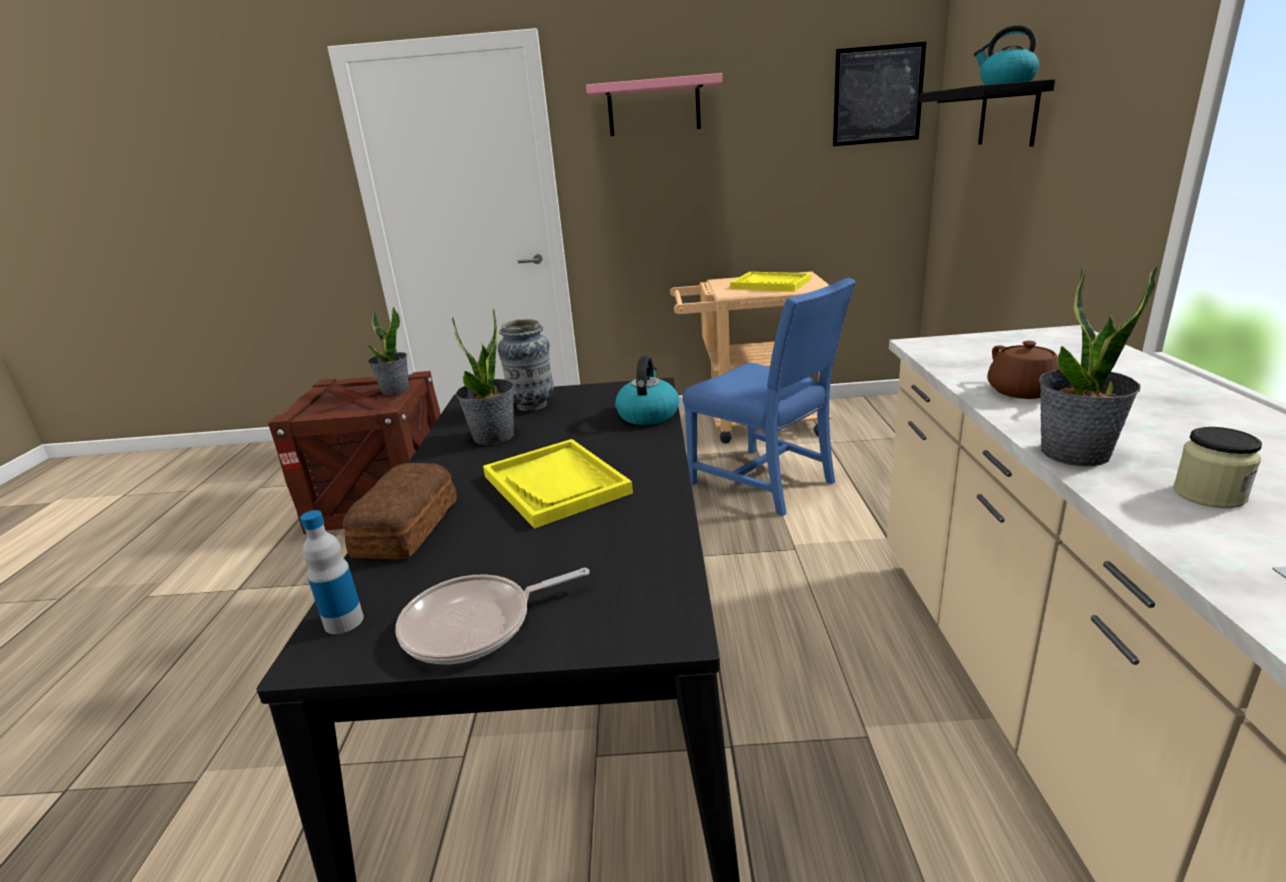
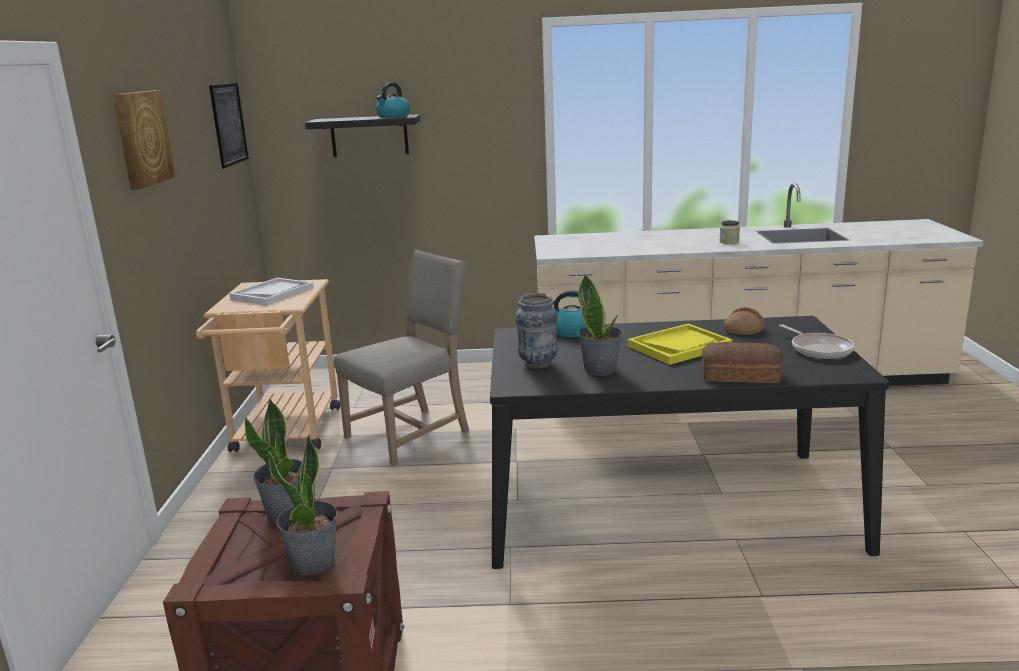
camera: 90 degrees left, 5 degrees down
(344, 621) = (833, 374): bottle -> none
(625, 547) = (743, 329): none -> bread
(654, 107) = (142, 138): pink shelf -> picture
(766, 482) = (412, 433): blue chair -> beige chair
(771, 284) = (272, 293): yellow tray -> white tray
(1022, 392) = (632, 248): brown teapot -> none
(1074, 453) = (698, 248): potted plant -> potted plant (314, 562)

